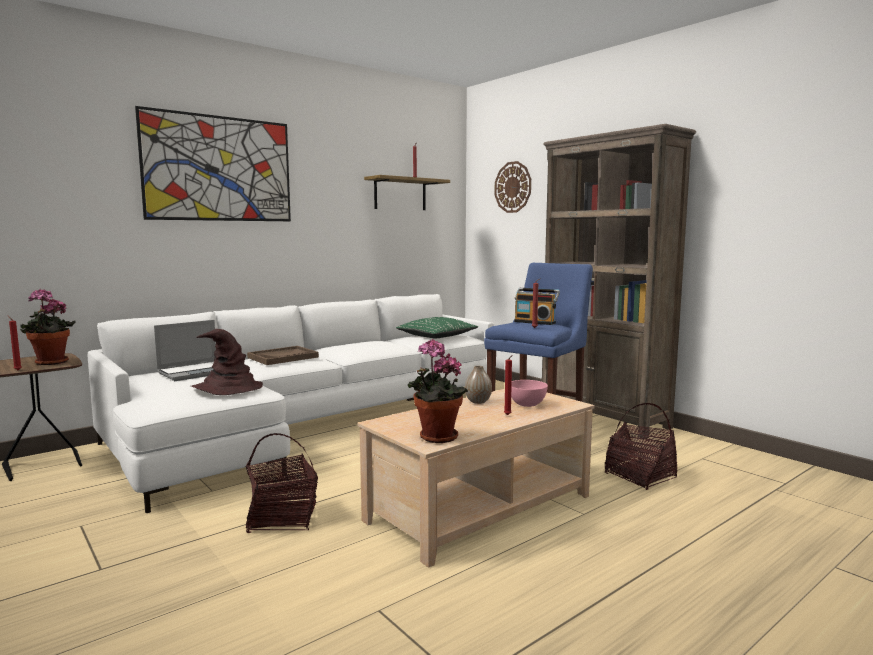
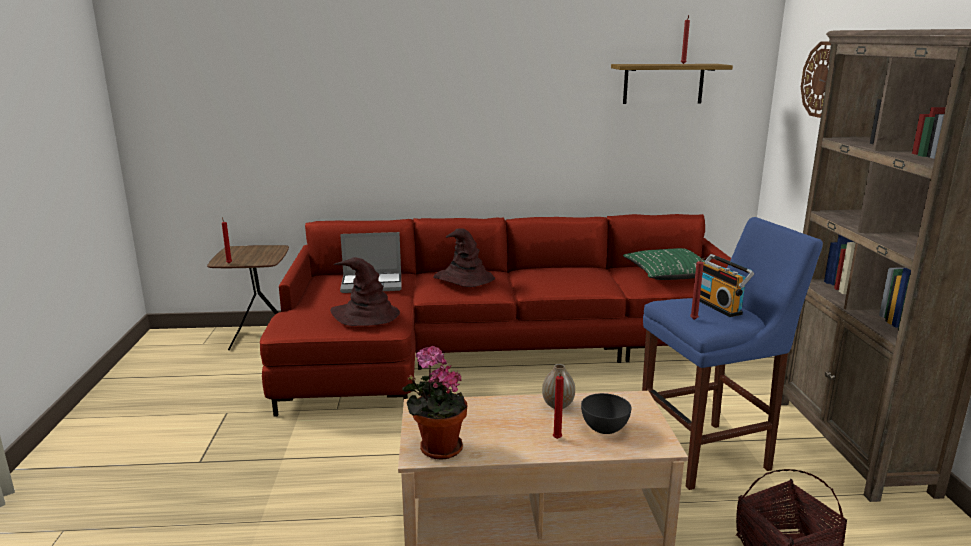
camera: 35 degrees right, 10 degrees up
(50, 363) = (258, 258): potted plant -> none
(219, 168) = (430, 66): picture -> none
(282, 518) = (355, 462): basket -> none
(283, 357) = (463, 279): brown tray -> brown hat
(307, 423) = (489, 350): white sofa -> red sofa
(526, 404) = (604, 428): pink bowl -> grey bowl

